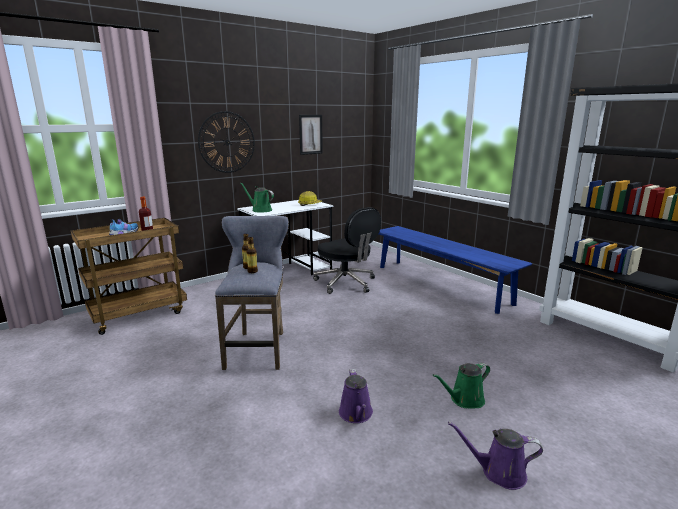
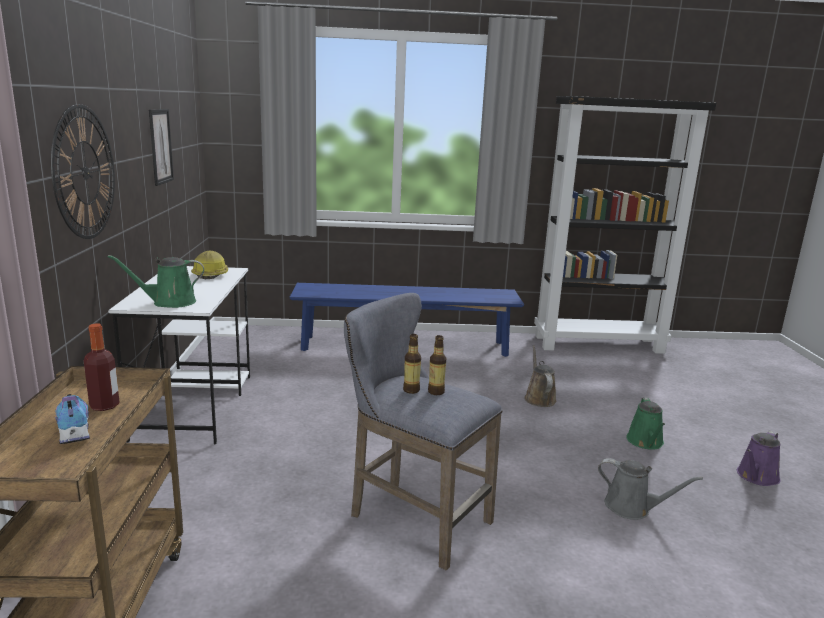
camera: 55 degrees left, 0 degrees up
(346, 283) = (312, 386): black office chair -> none
(356, 414) = (632, 508): purple watering can -> grey watering can
(455, 341) = (539, 398): none -> brown watering can

